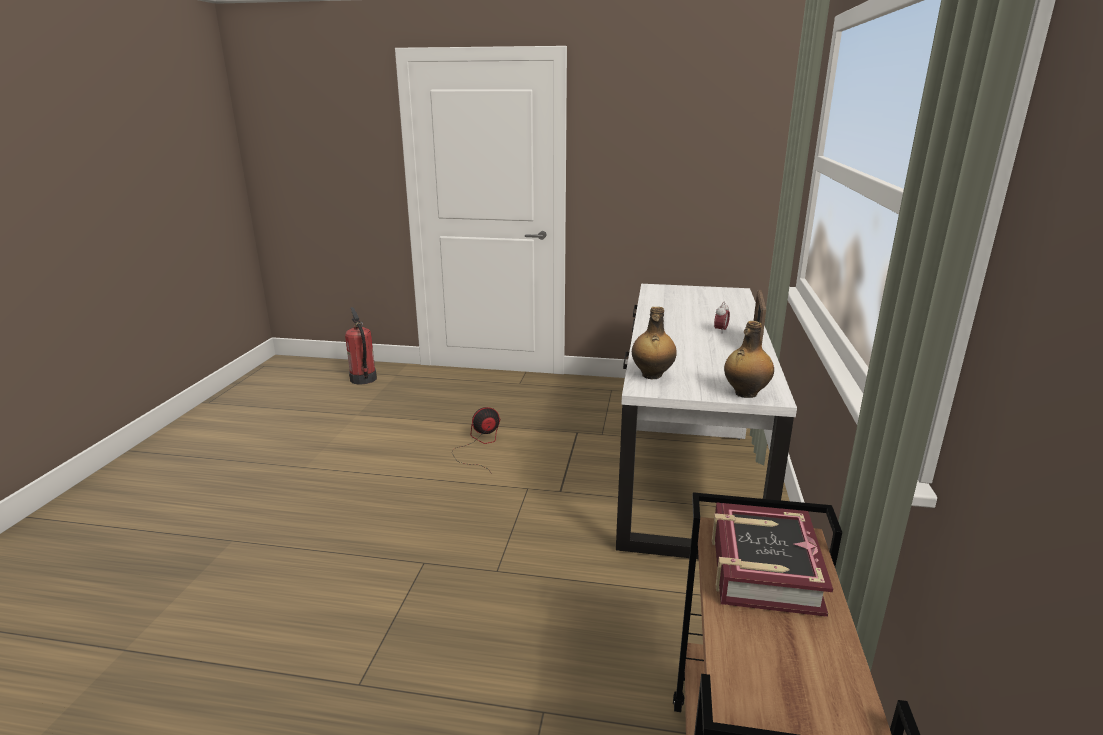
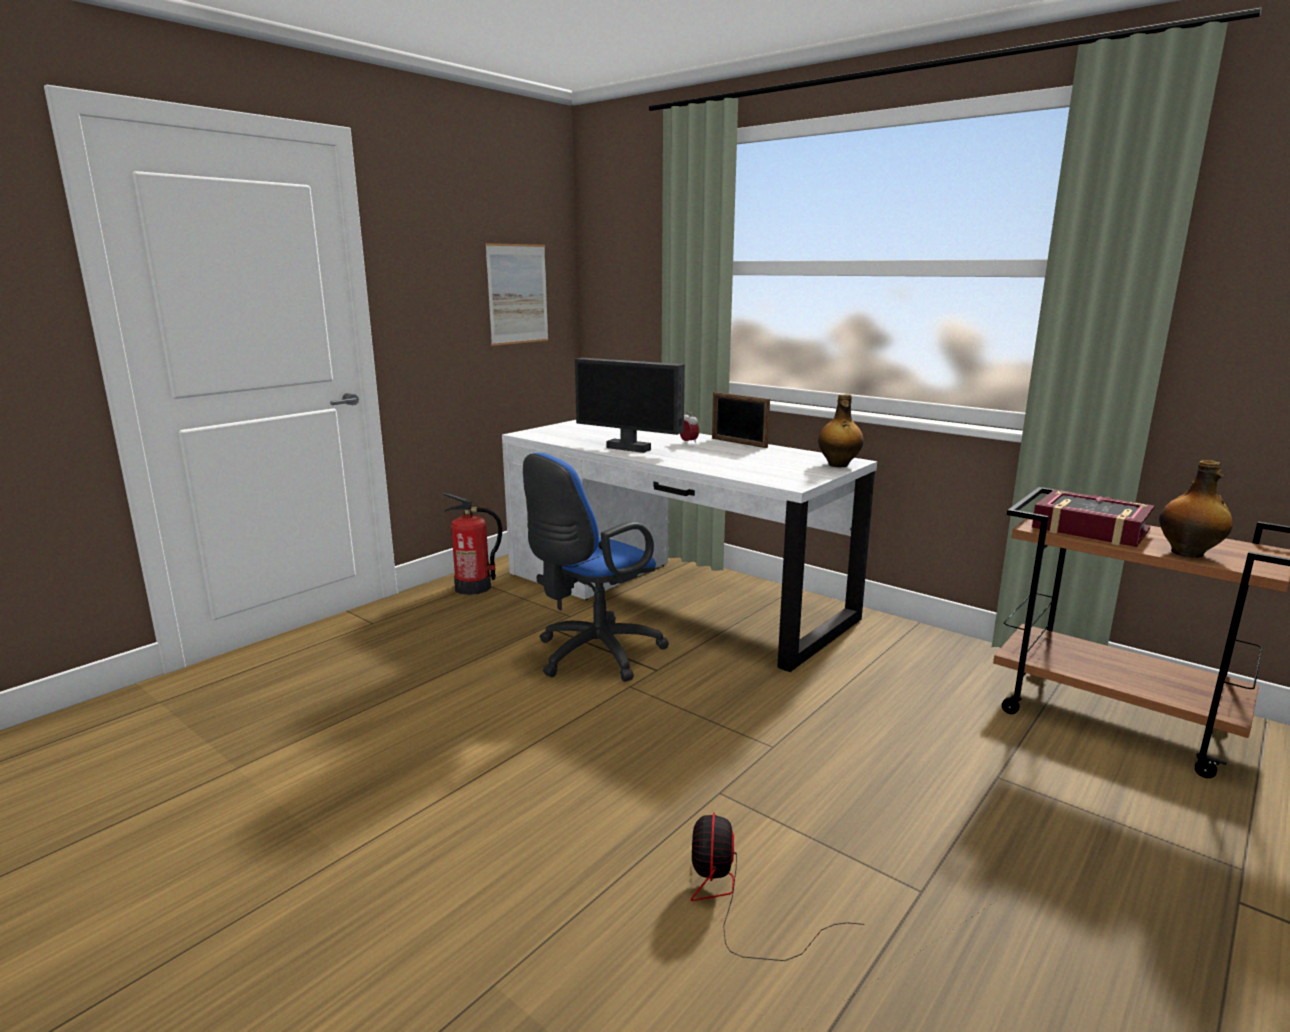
camera: 60 degrees left, 5 degrees down
(363, 379) = (110, 736): fire extinguisher -> fire extinguisher (474, 587)
(480, 445) = (493, 689): fan -> fan (735, 901)
(555, 461) = (593, 655): none -> blue office chair
(651, 375) = (767, 477): bottle -> bottle (1188, 553)
(665, 319) = (629, 448): none -> monitor
(709, 170) = (517, 294): none -> picture

